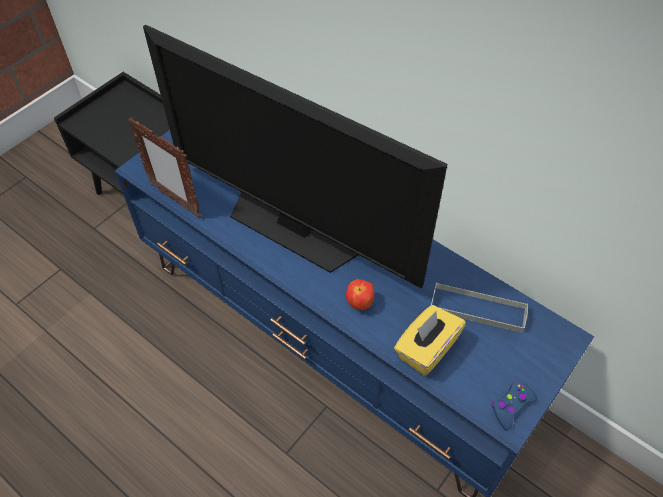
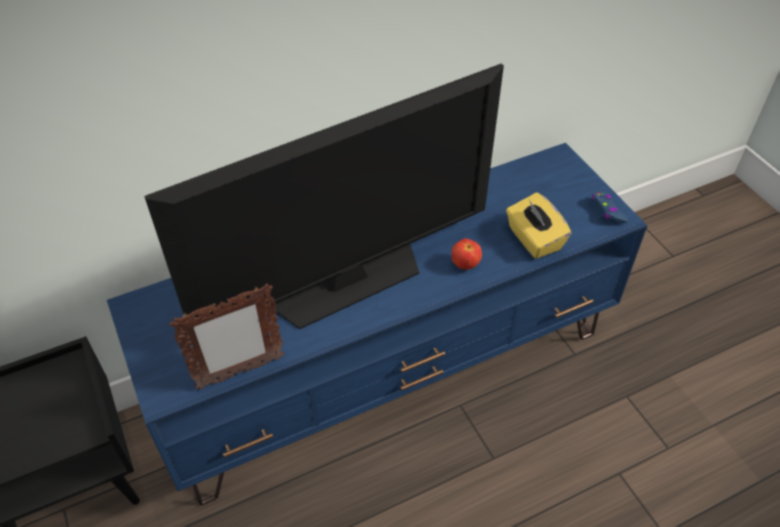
camera: 65 degrees left, 5 degrees down
(477, 309) = (510, 193): grey tray -> none

